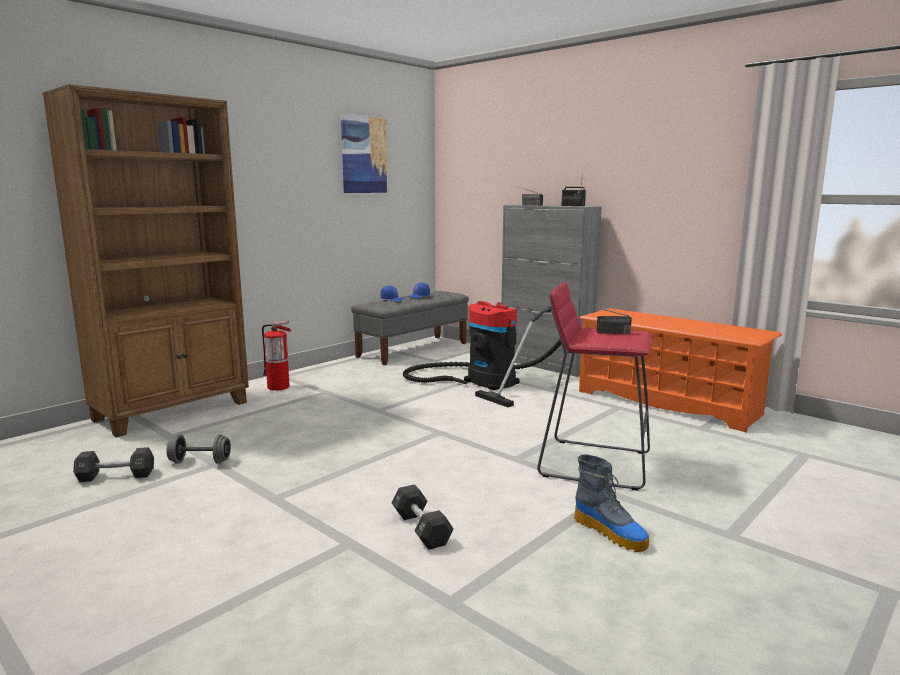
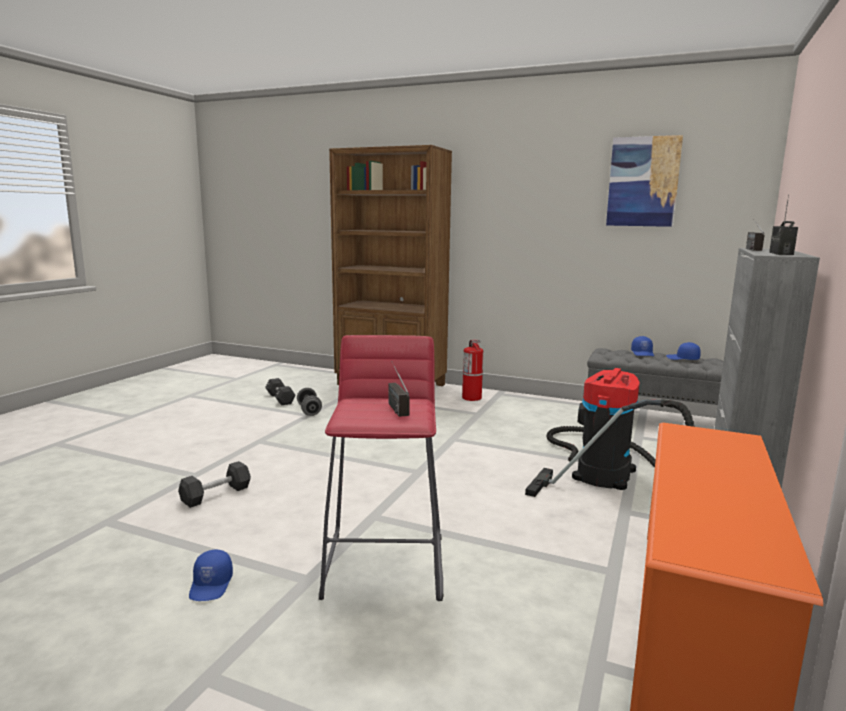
camera: 70 degrees right, 0 degrees up
(611, 532) = (211, 585): boot -> blue cap

